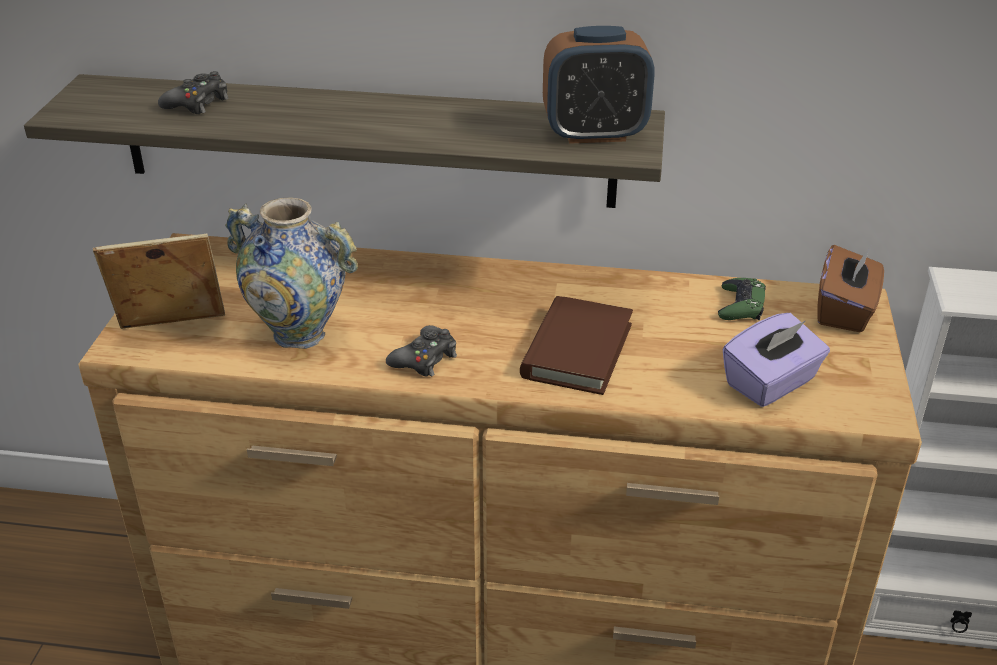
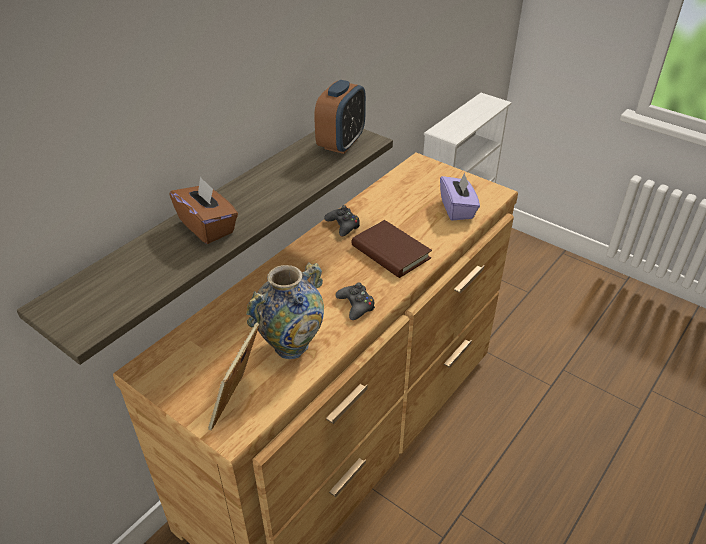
camera: 60 degrees left, 5 degrees up
(197, 103) = (143, 263): black game controller -> black game controller (343, 225)
(740, 305) = (396, 192): green game controller -> none
(845, 311) = (423, 168): brown tissue box -> brown tissue box (207, 226)

